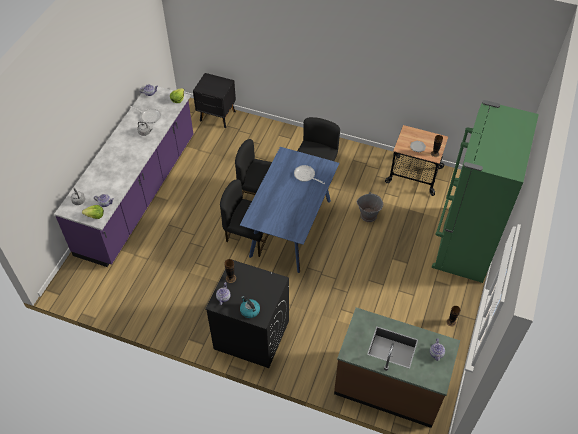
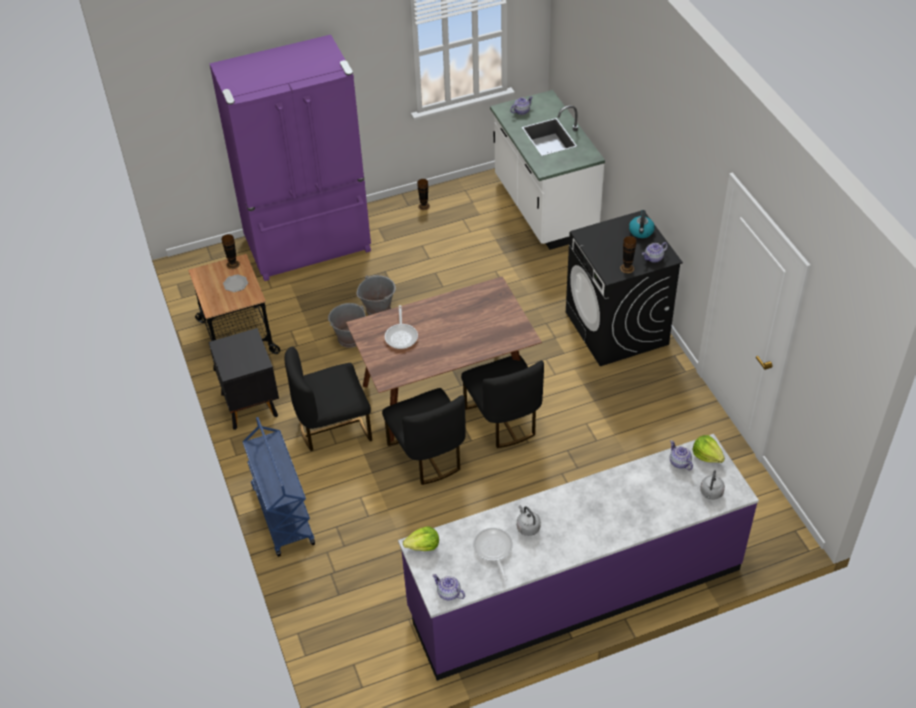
camera: 130 degrees left, 5 degrees down
(217, 116) = (330, 623): black nightstand -> black nightstand (250, 404)
(285, 132) = (282, 514): none -> blue cart
(291, 228) = (446, 391): blue dining table -> brown dining table
(378, 240) = (378, 309): none -> grey bucket
(389, 386) = (543, 208): brown counter -> white counter
(463, 244) = (309, 245): green fridge -> purple fridge

